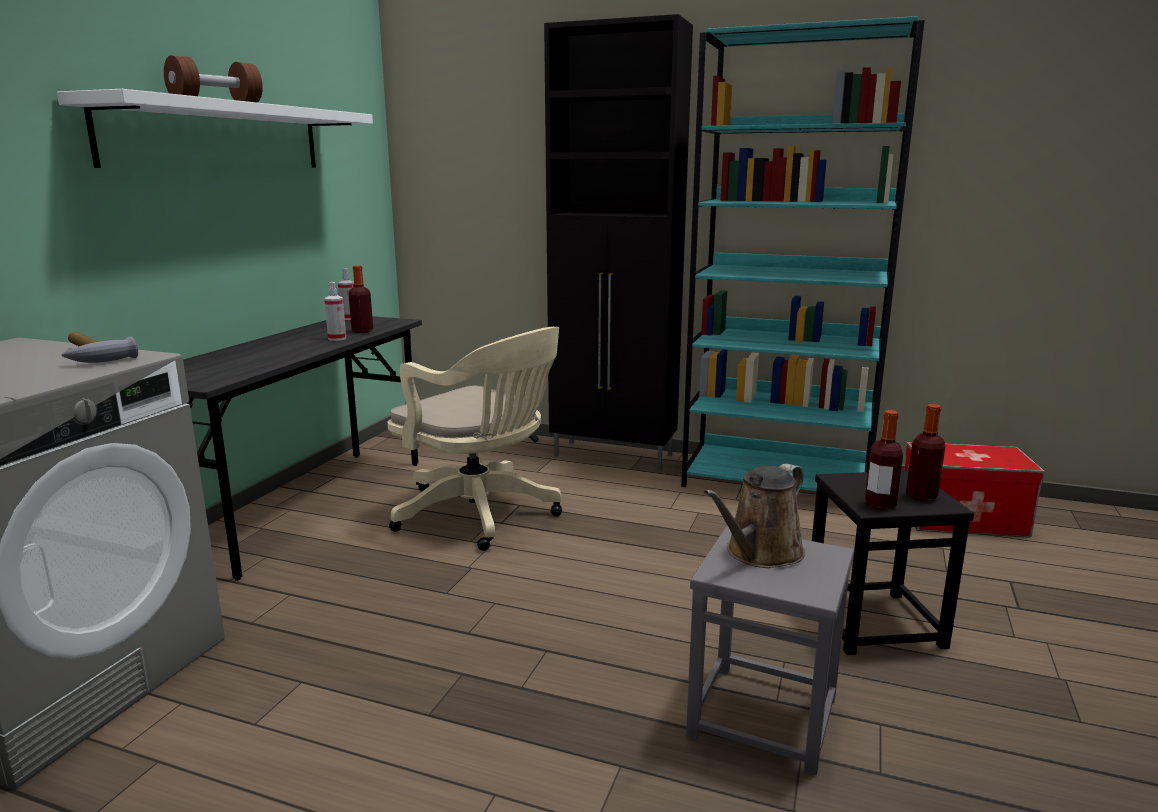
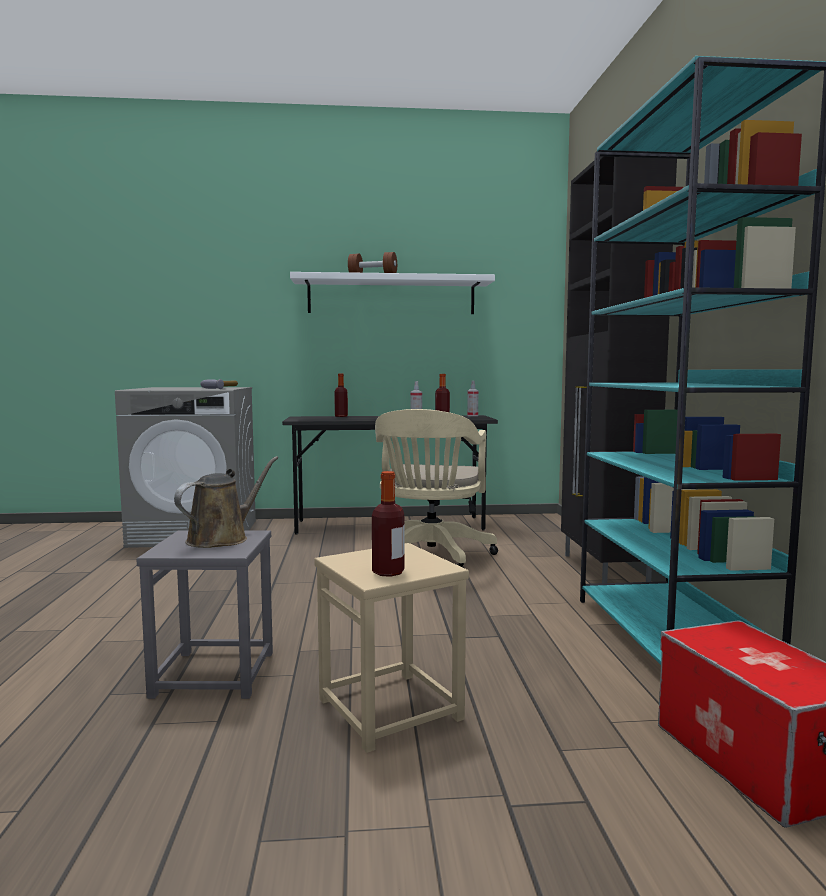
camera: 65 degrees right, 10 degrees down
(760, 553) = (222, 538): brown watering can -> brown watering can turned 105 degrees clockwise
(873, 622) = (391, 709): black stool -> beige stool
(880, 504) = (350, 561): bottle -> bottle (341, 416)

